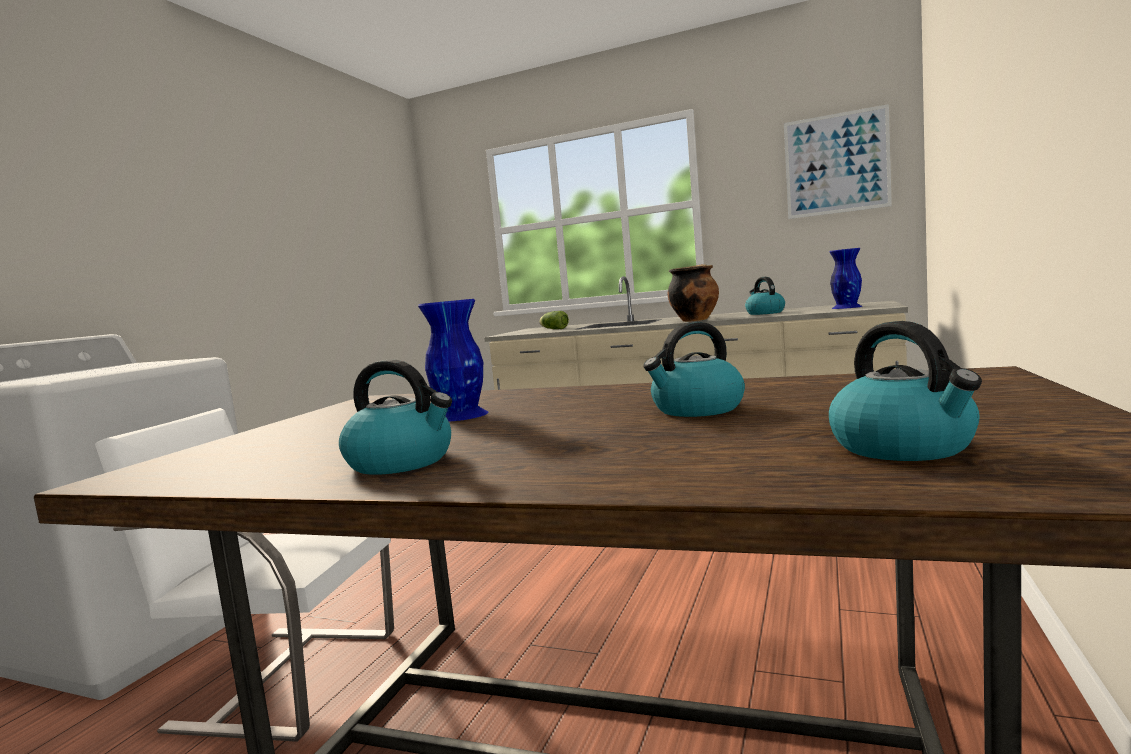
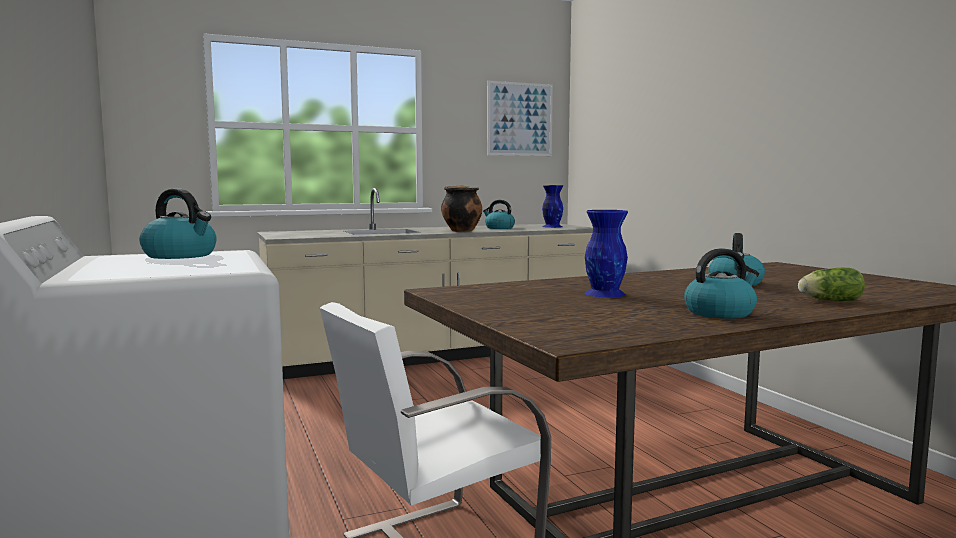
camera: 45 degrees left, 0 degrees up
(553, 329) = (320, 234): lettuce -> lettuce (828, 300)
(904, 447) = (880, 289): kettle -> kettle (181, 255)

